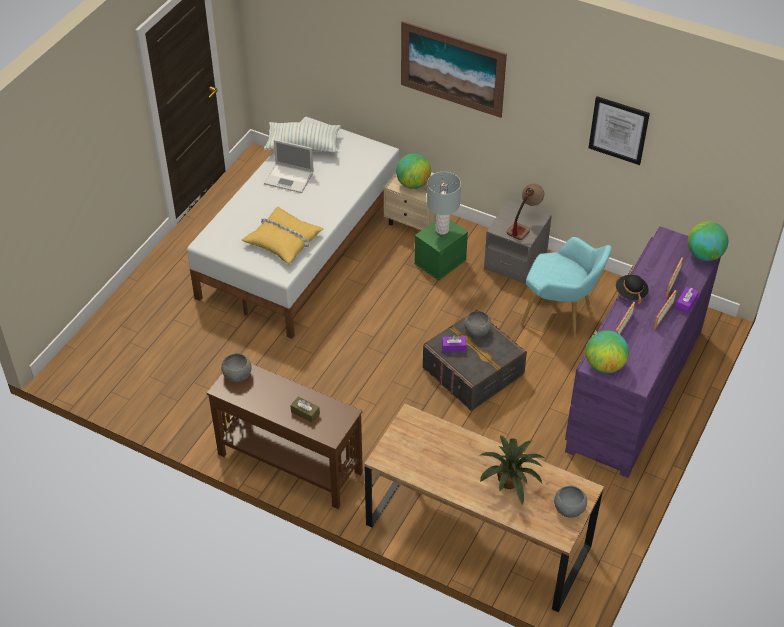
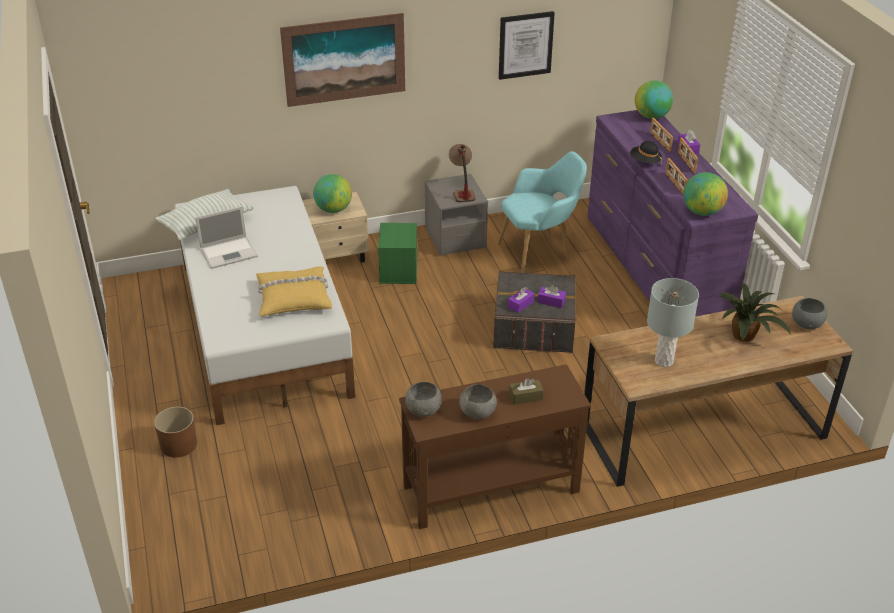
camera: 45 degrees left, 10 degrees down
(161, 296) = (178, 444): none -> brown planter
(442, 229) = (395, 232): grey table lamp -> grey table lamp (664, 361)
(477, 330) = (520, 283): grey bowl -> grey bowl (477, 412)
(478, 360) = (551, 301): none -> purple tissue box

